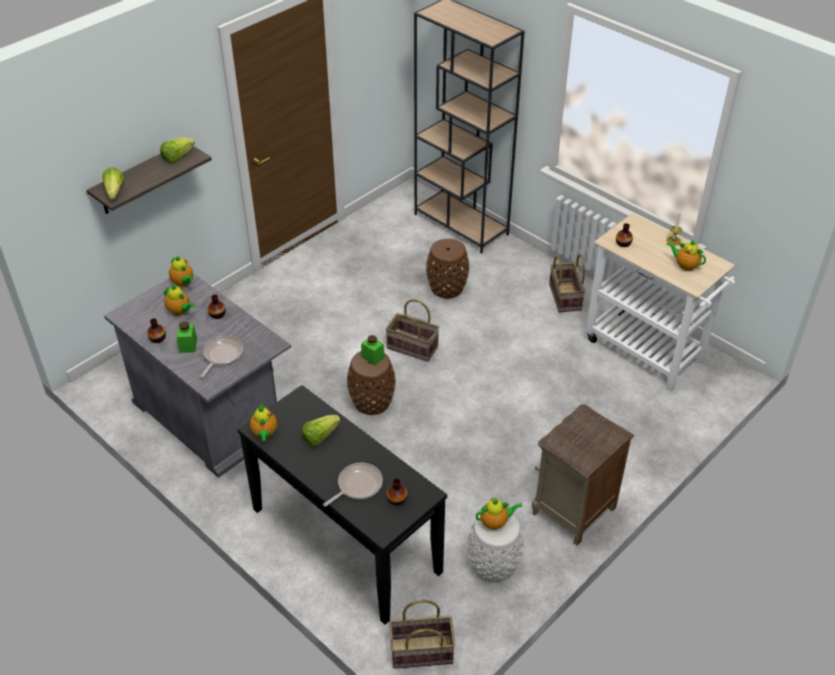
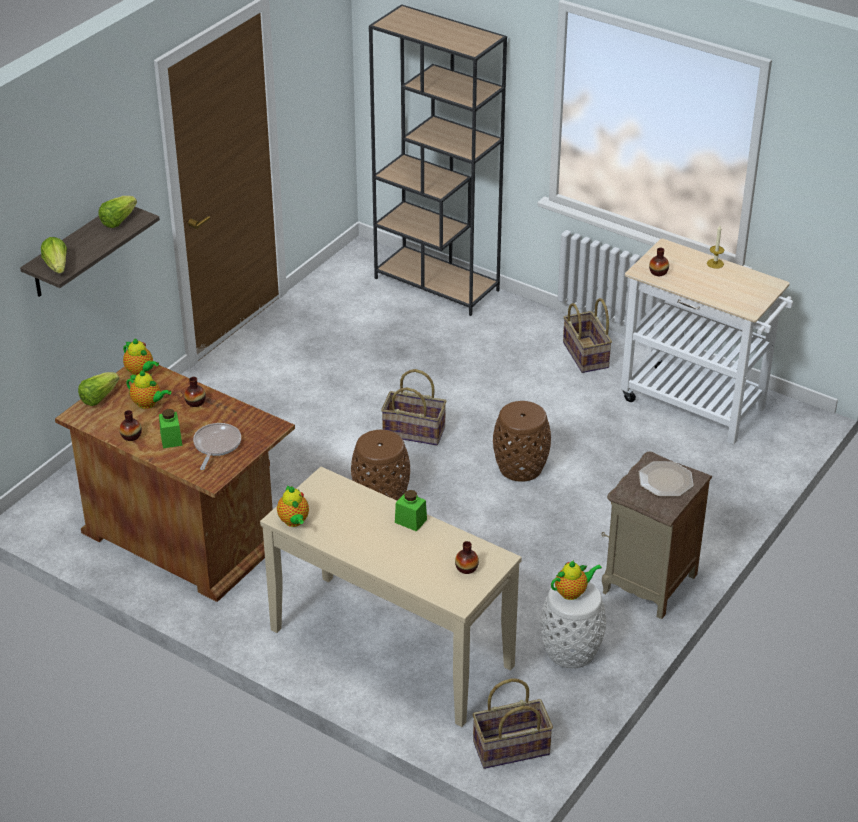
camera: 10 degrees left, 5 degrees down
(212, 412) = (186, 532): grey cabinet -> brown cabinet
(320, 436) = (359, 516): lettuce -> lettuce (98, 397)
(345, 540) = (390, 648): black console table -> beige console table
(357, 485) = (418, 560): frying pan -> none
(372, 357) = (381, 438): green jar -> green jar (410, 521)
(447, 288) = (438, 360): brown stool -> brown stool (520, 467)
(591, 434) = (665, 480): none -> plate
(685, 265) = (734, 289): teapot -> none

